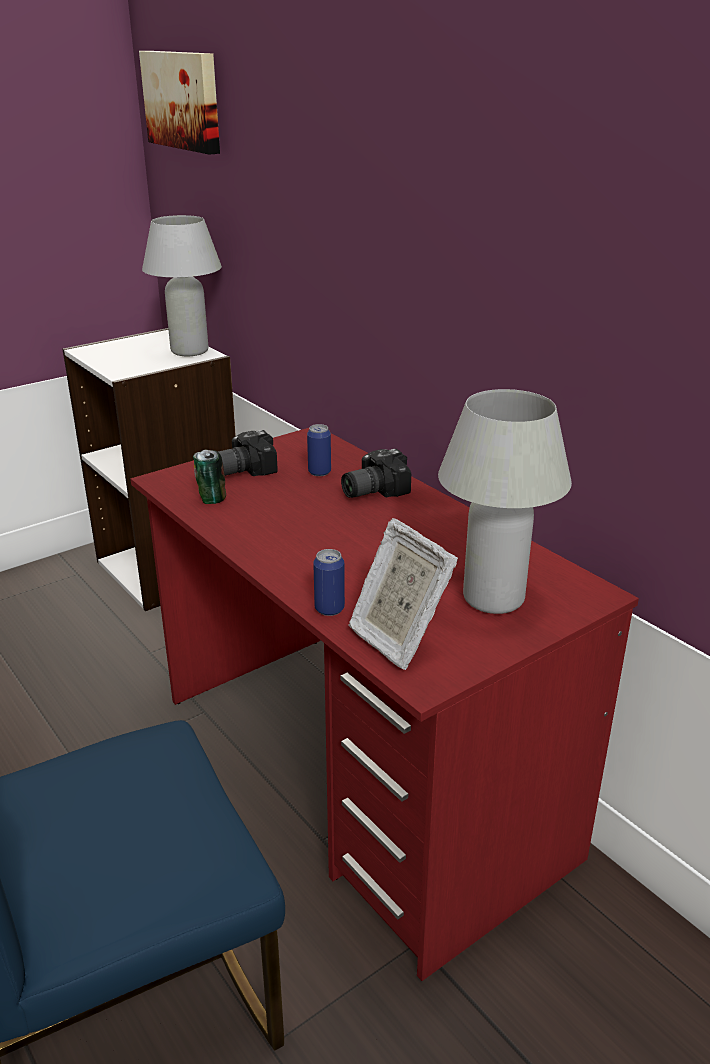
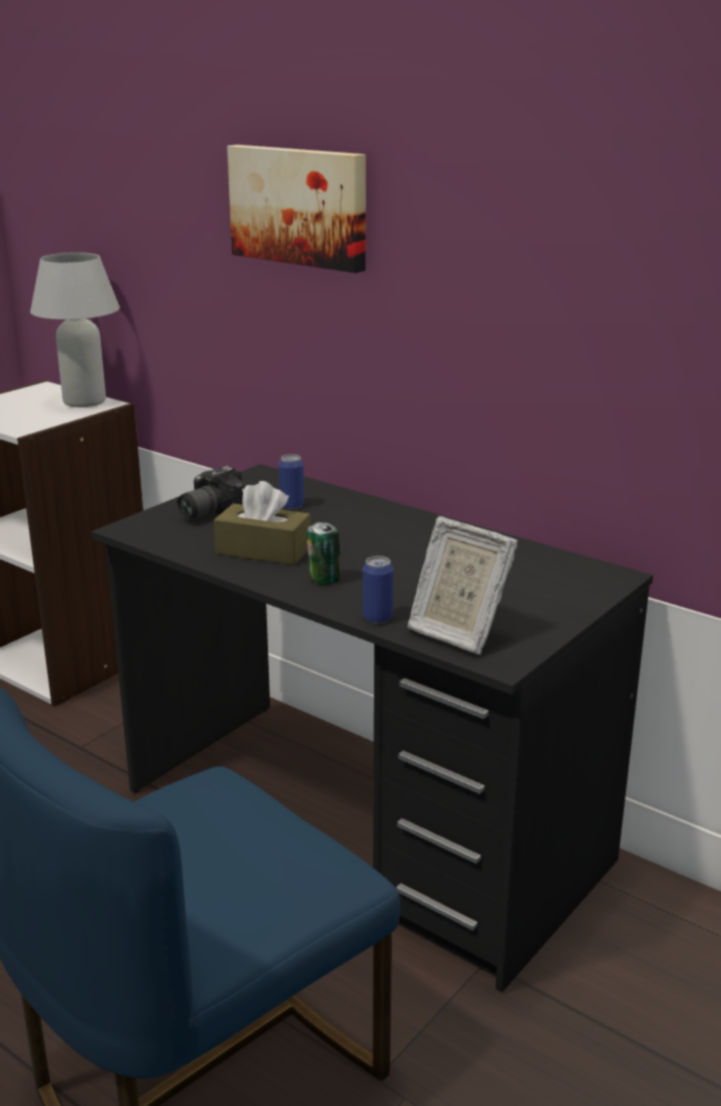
camera: 15 degrees left, 5 degrees down
(184, 100) = (66, 130): picture -> picture (300, 206)
(211, 499) = (194, 540): can -> can (324, 579)
(266, 518) = (263, 550): none -> brown tissue box
(357, 775) = (363, 826): red desk -> black desk
(371, 490) = (354, 516): camera -> none
(493, 598) = (525, 590): white table lamp -> none

